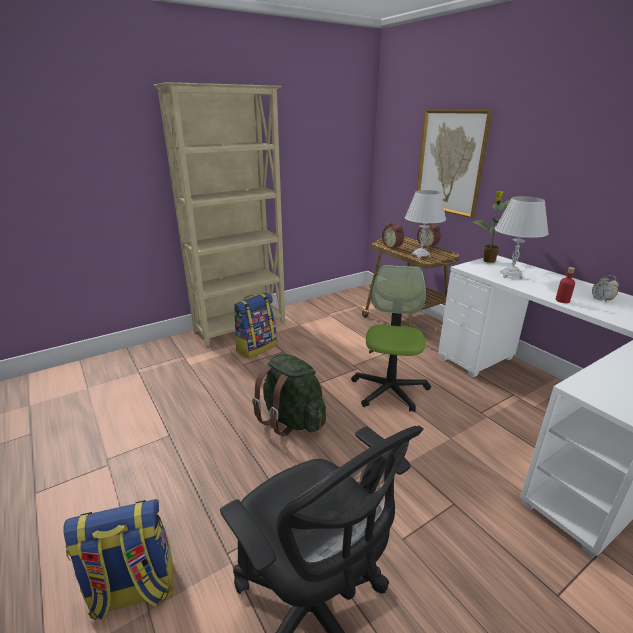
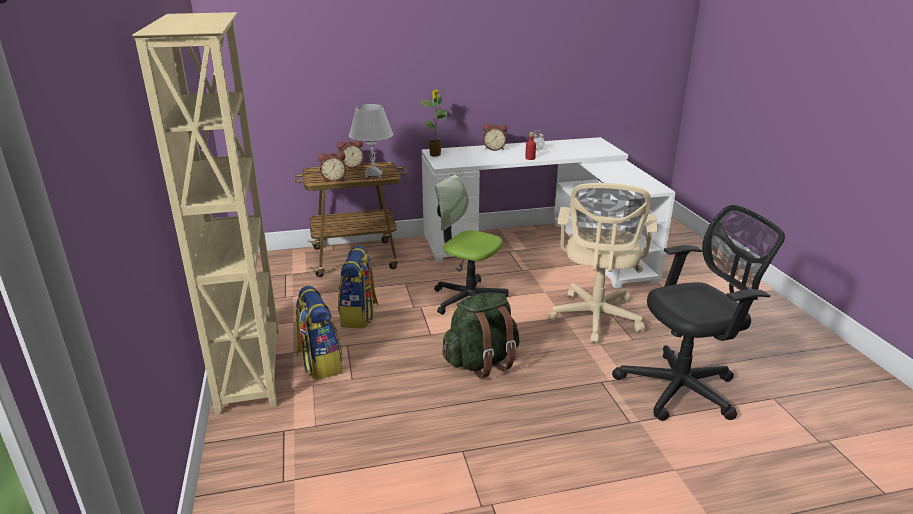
camera: 70 degrees left, 0 degrees up
(133, 591) = (657, 478): backpack -> backpack (359, 316)
(424, 493) = (595, 319): none -> beige office chair
(450, 162) = (343, 72): picture -> none
(511, 275) = (473, 157): white table lamp -> none
(558, 280) = (494, 148): none -> alarm clock

